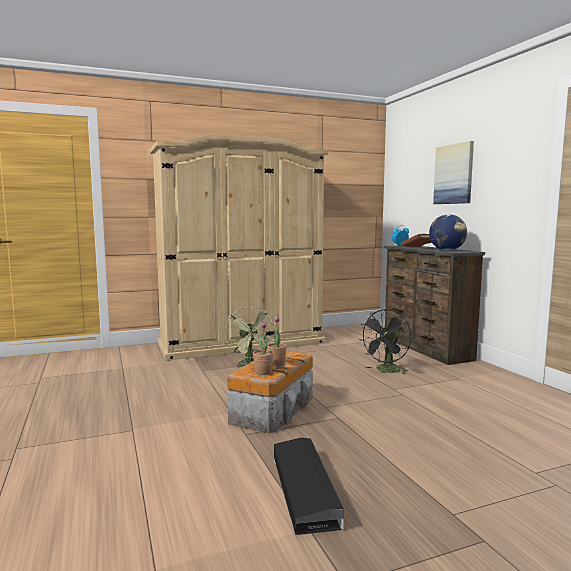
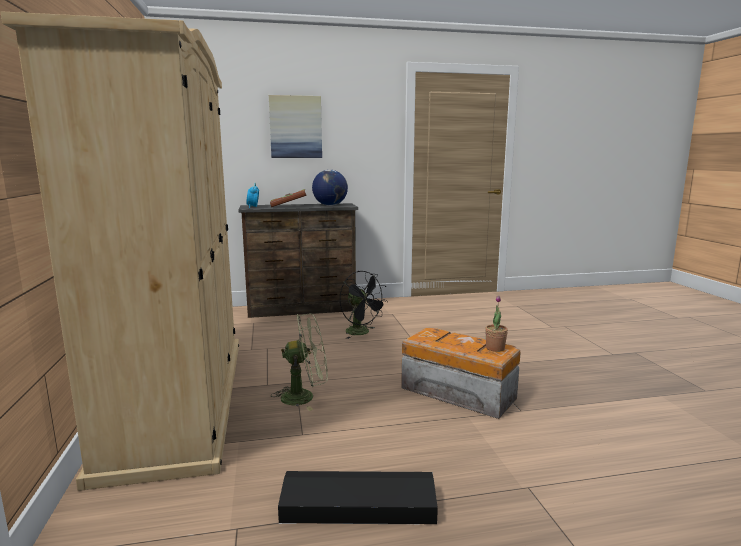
camera: 80 degrees left, 5 degrees up
(276, 364) = (467, 341): potted plant -> none
(304, 489) = (611, 392): black storage box -> black storage box (358, 506)

